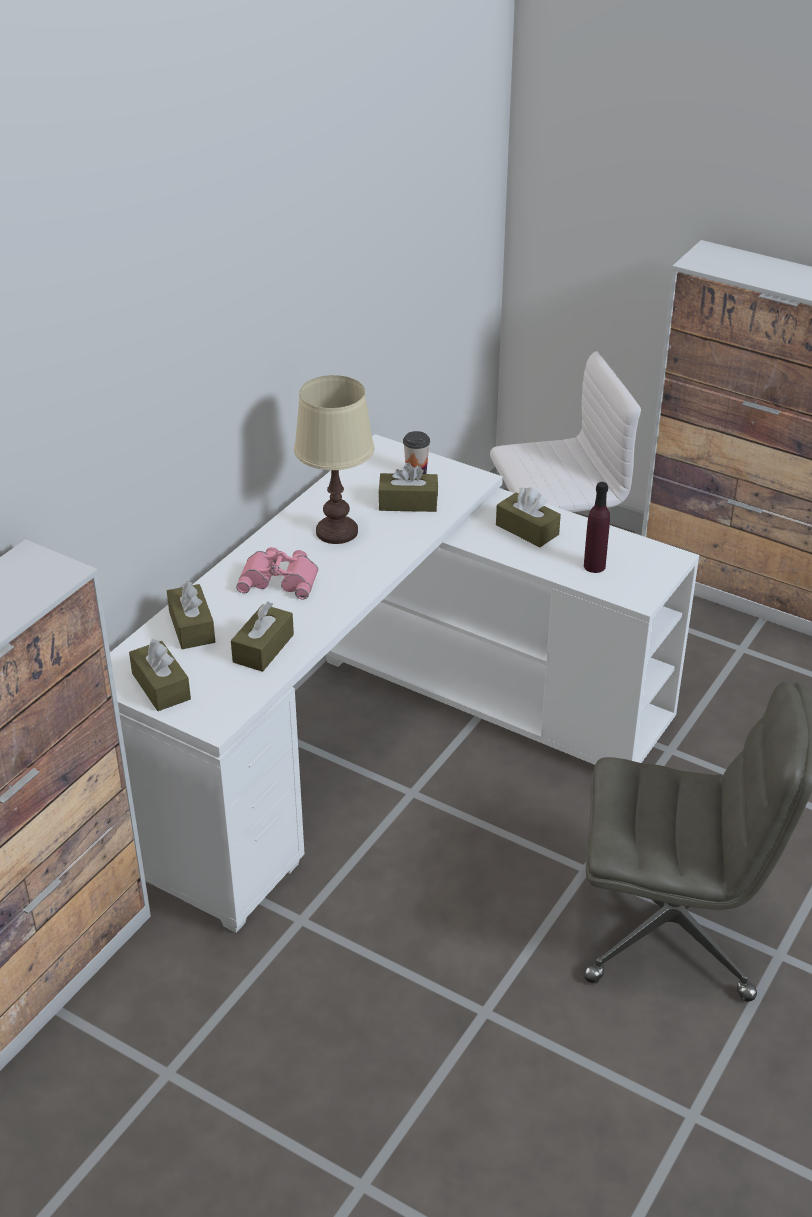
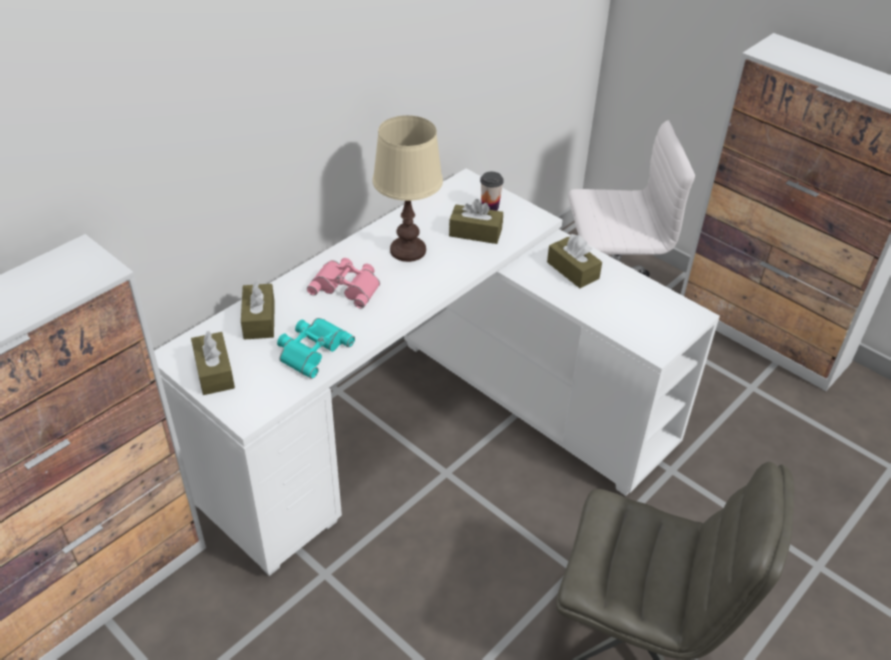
camera: 10 degrees right, 5 degrees up
(263, 648) = (312, 349): brown tissue box -> turquoise binoculars
(594, 566) = (623, 313): purple bottle -> none

